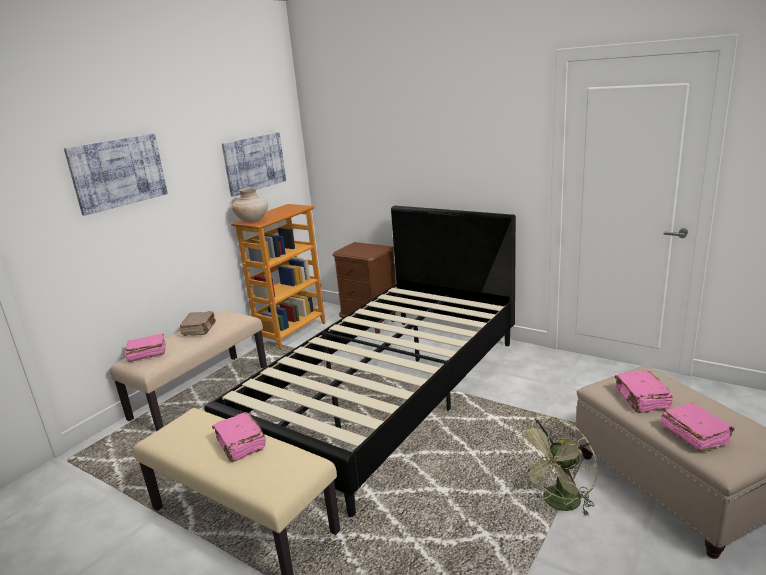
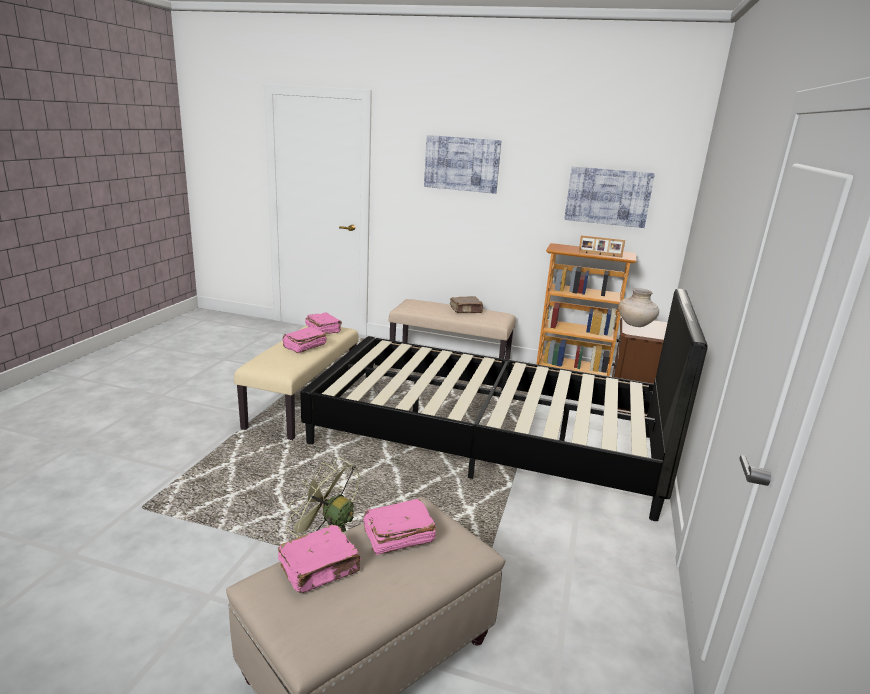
camera: 70 degrees right, 0 degrees up
(147, 354) = (419, 303): pink book -> pink book (323, 330)
(252, 221) = (563, 247): beige vase -> beige vase (635, 324)
(289, 213) = (600, 254): none -> picture frame

